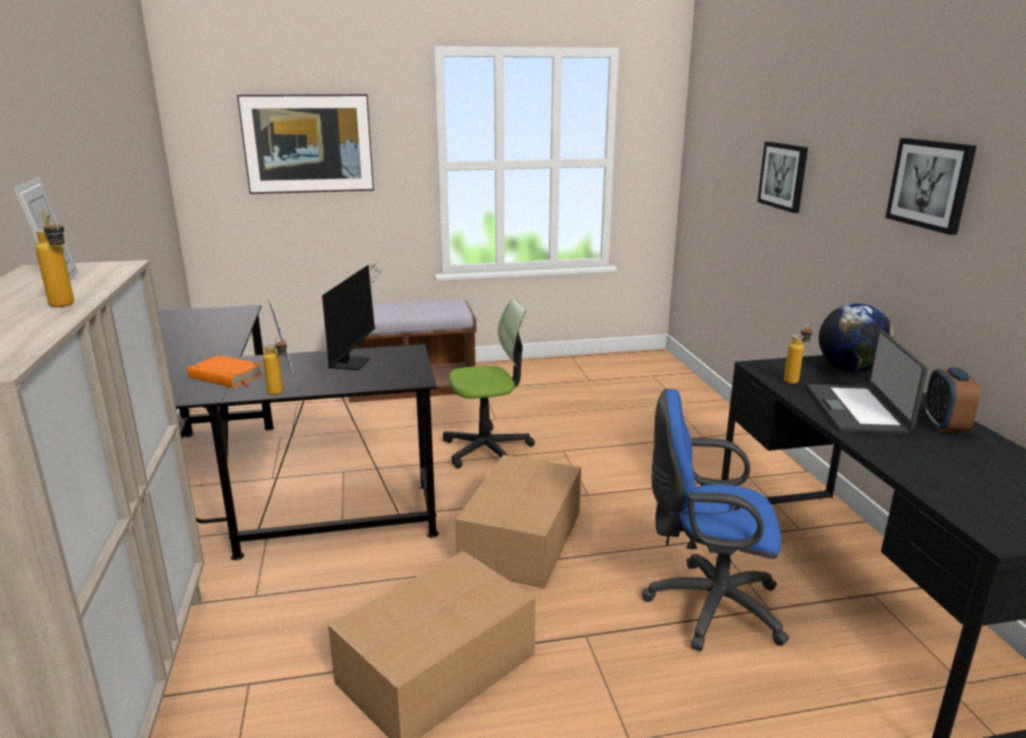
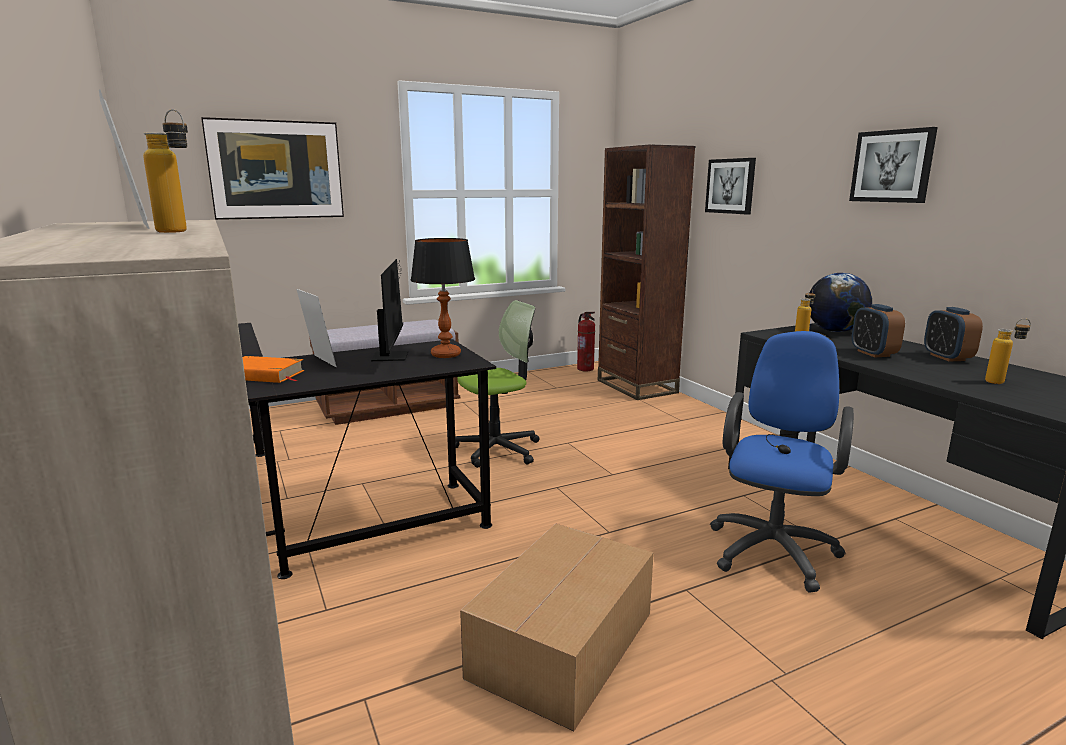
camera: 15 degrees left, 5 degrees down
(280, 393) = (338, 383): bottle -> bottle (1001, 382)
(401, 366) = (446, 354): none -> table lamp
(523, 538) = (576, 517): cardboard box -> none
(635, 359) = (585, 369): none -> fire extinguisher
(679, 387) = (636, 386): none -> brown bookcase
(707, 606) = (773, 548): blue office chair -> blue office chair turned 120 degrees clockwise
(858, 409) = (873, 353): laptop -> alarm clock

